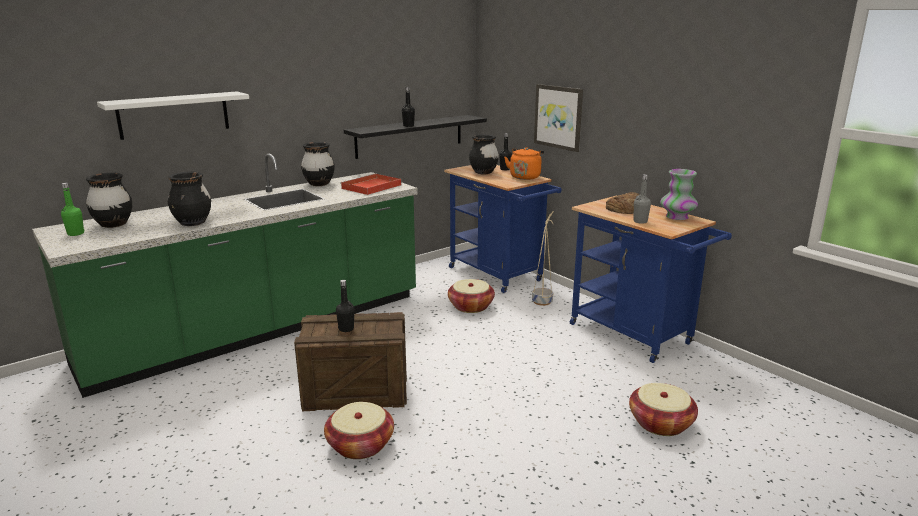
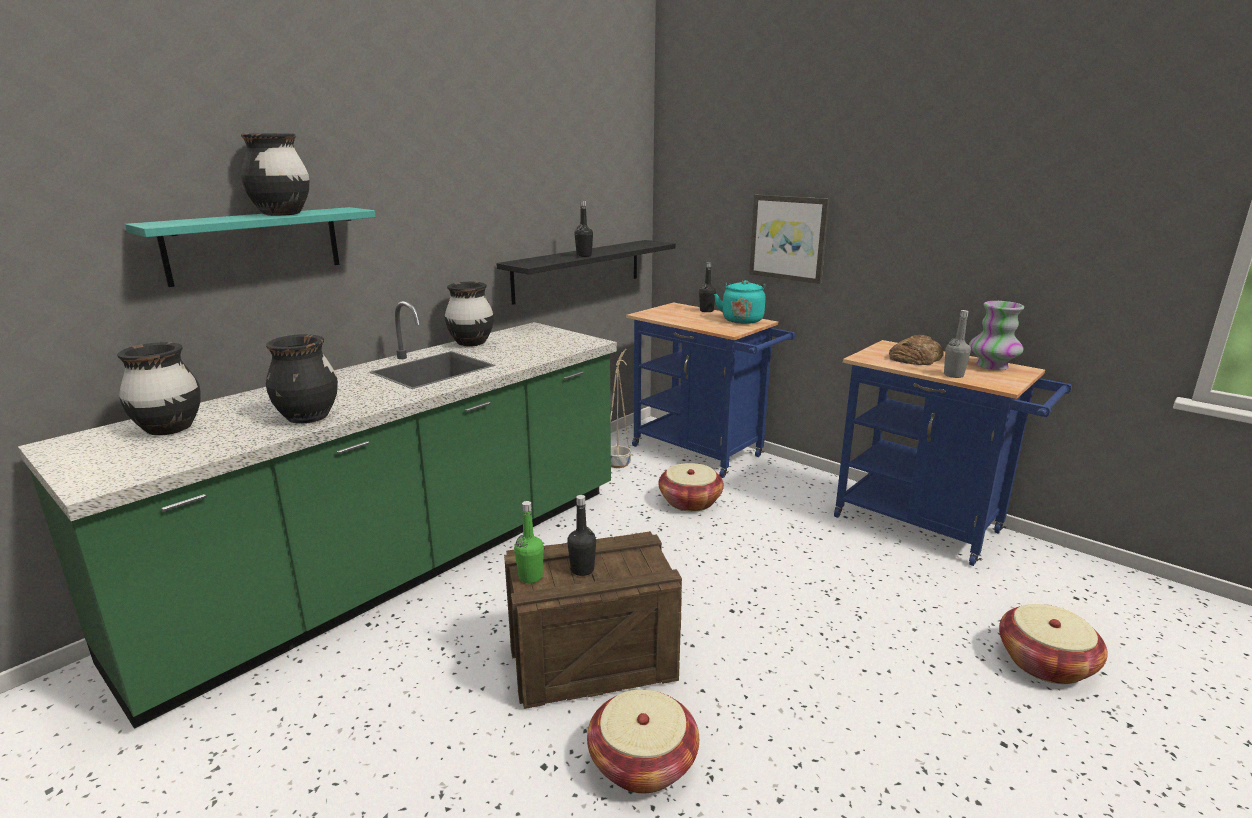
camera: 10 degrees left, 0 degrees up
(76, 234) = (105, 451): green bottle -> green bottle (530, 577)
(174, 115) = (254, 245): white shelf -> turquoise shelf
(370, 187) = (550, 344): red tray -> none
(483, 172) = (682, 316): black vase -> black vase (281, 214)
(525, 176) = (742, 320): orange kettle -> turquoise kettle
(542, 302) = (780, 487): beige planter -> beige planter (618, 463)

